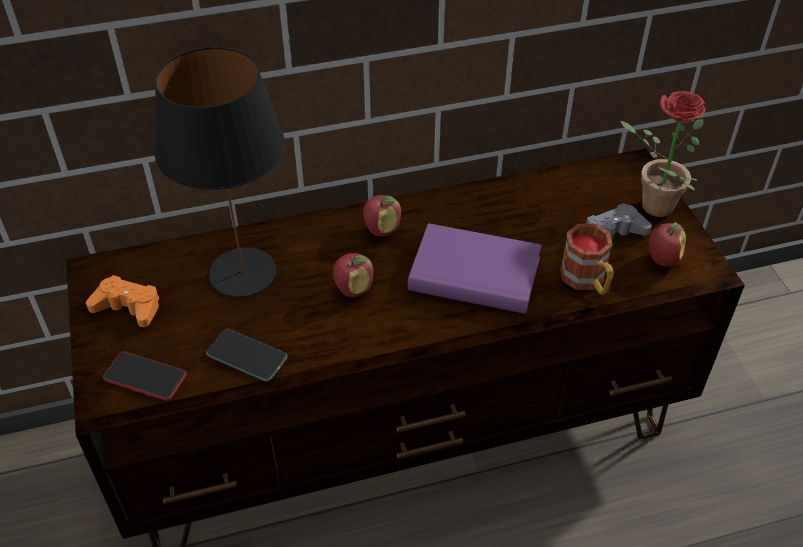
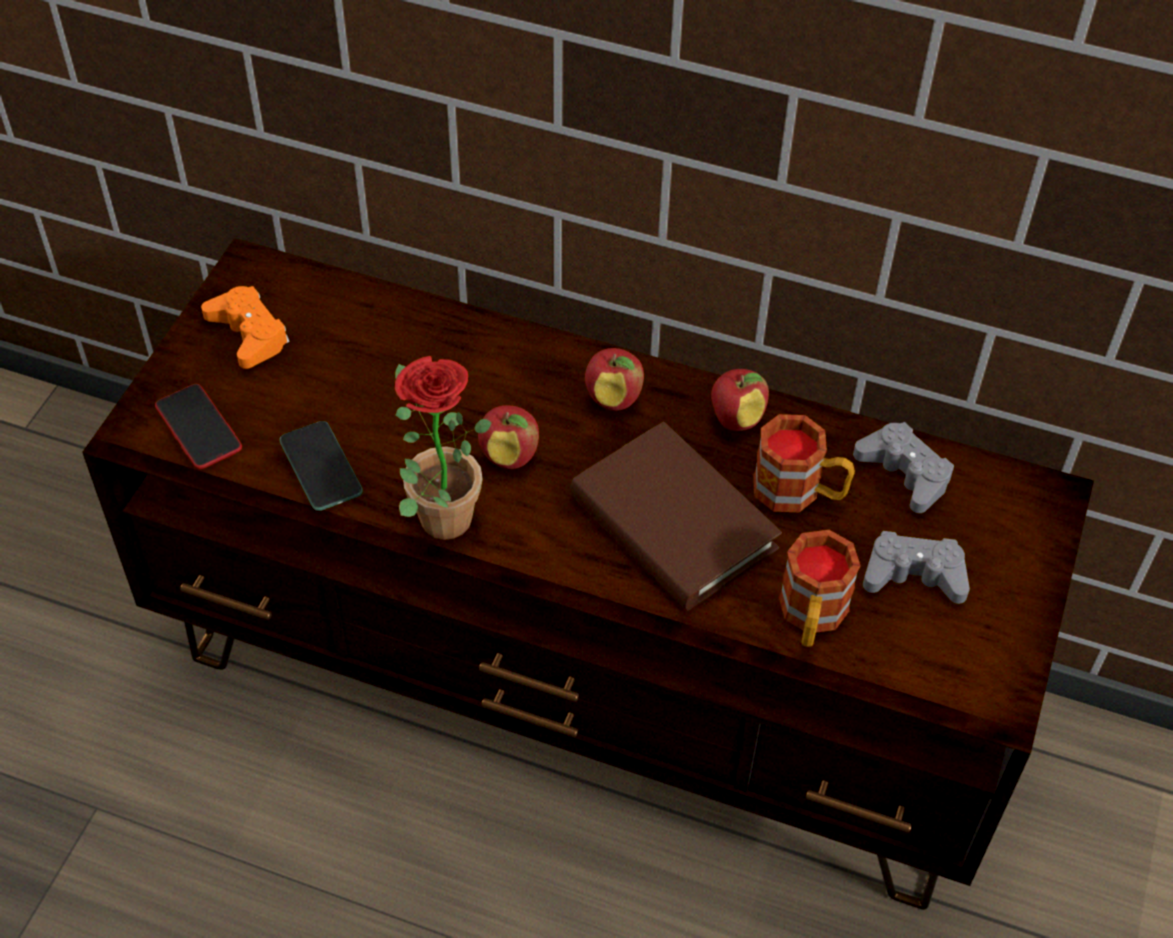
camera: 35 degrees right, 5 degrees up
(242, 271) = (404, 360): black table lamp -> none
(474, 275) = (672, 523): purple book -> brown book
(521, 225) = (799, 492): none -> mug
(561, 189) = (904, 473): none -> grey game controller
(650, 205) = (1009, 566): potted plant -> potted plant (437, 512)
(662, 259) = (946, 649): apple -> apple (736, 419)

